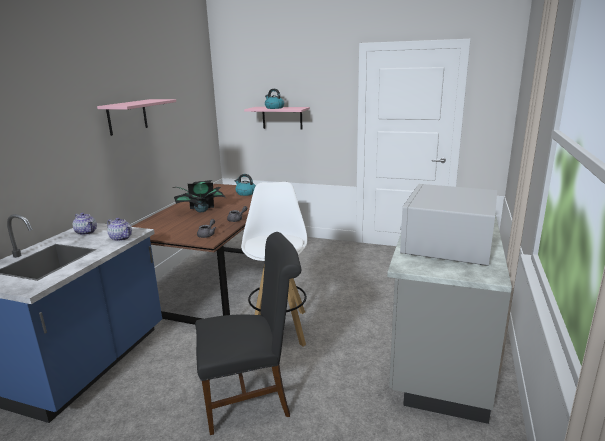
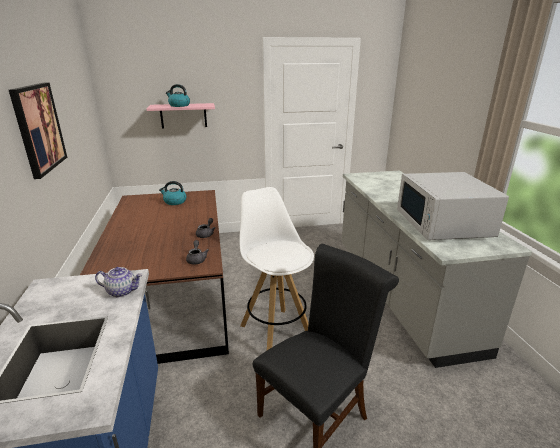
camera: 30 degrees left, 5 degrees up
(86, 232) = (57, 295): teapot -> none
(127, 117) = (38, 128): pink shelf -> picture
(201, 210) = (150, 231): potted plant -> none

